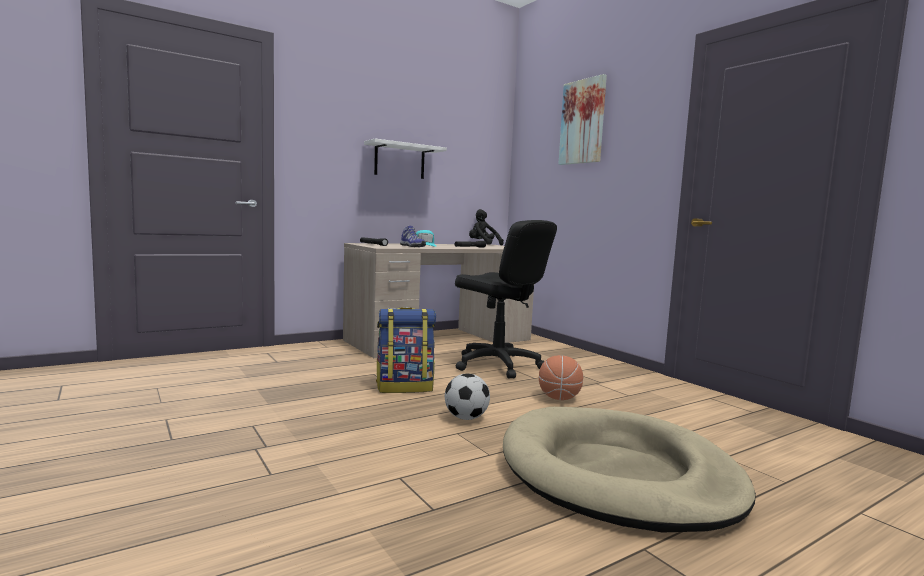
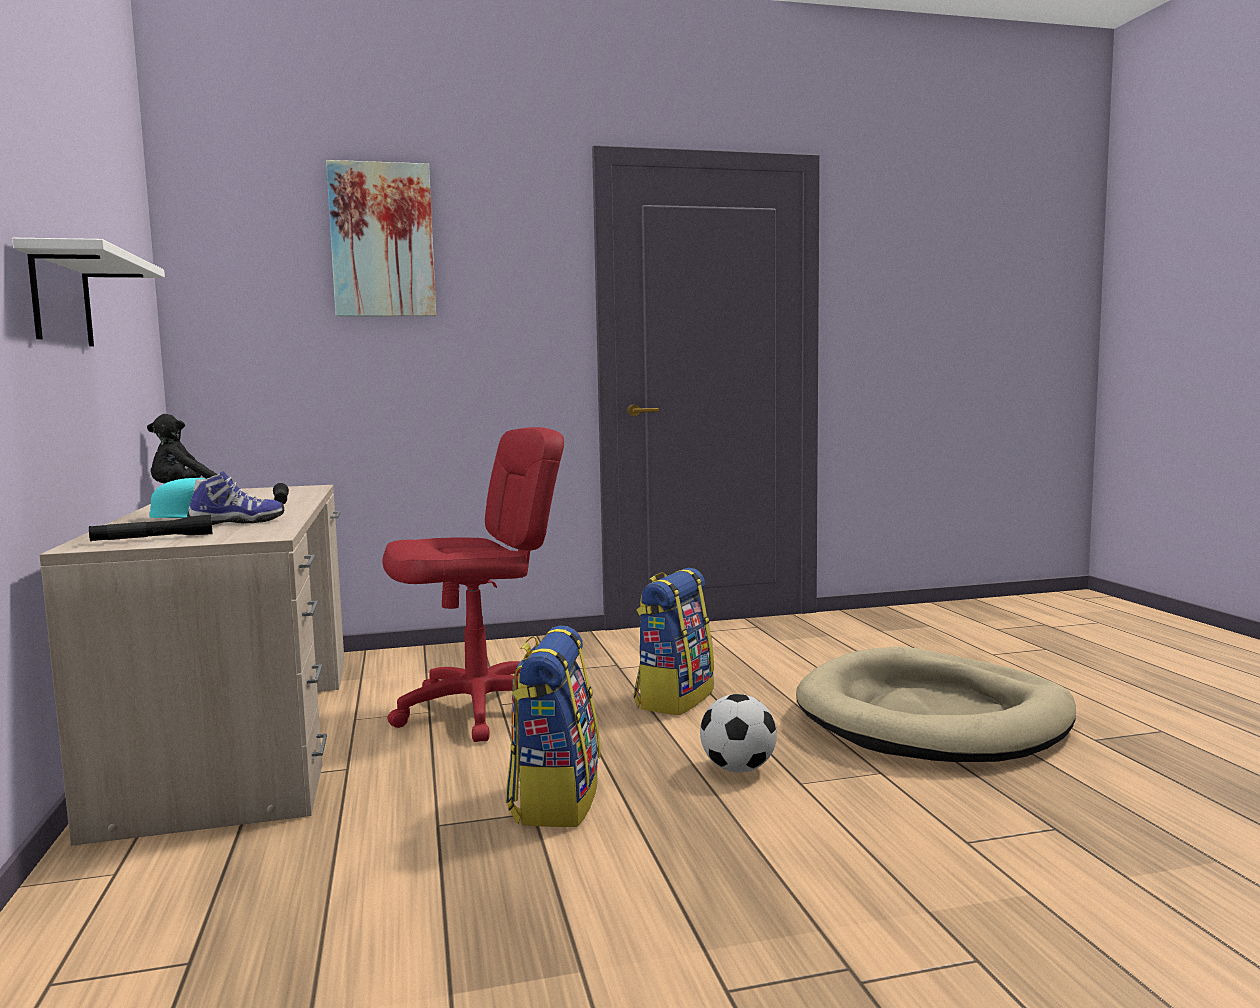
camera: 70 degrees left, 0 degrees up
(497, 365) = (479, 710): black office chair -> red office chair
(559, 398) = (674, 698): basketball -> backpack

